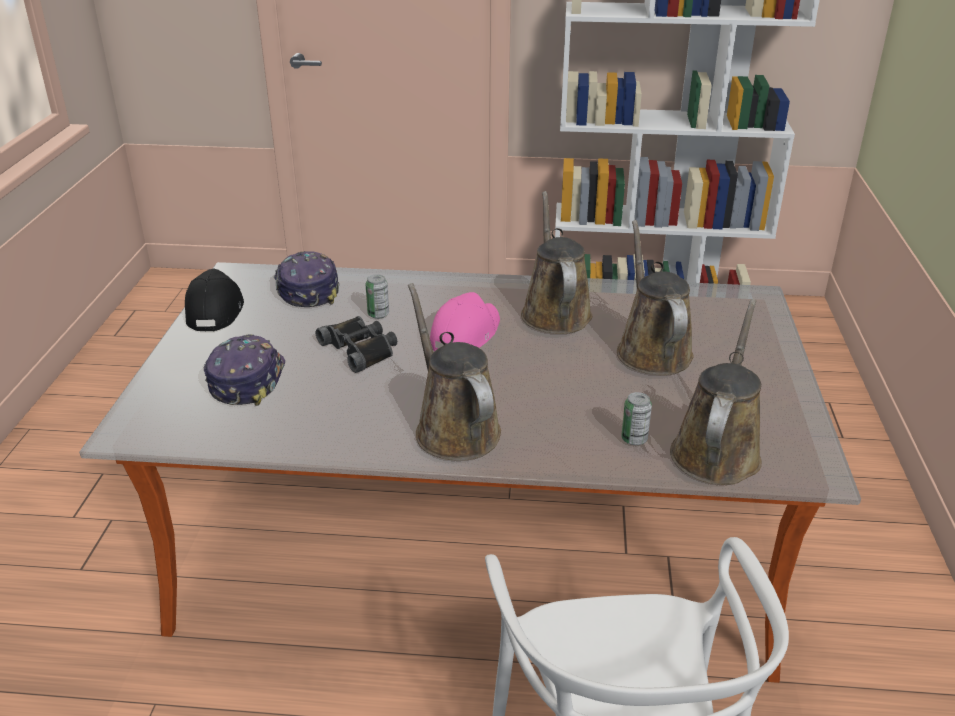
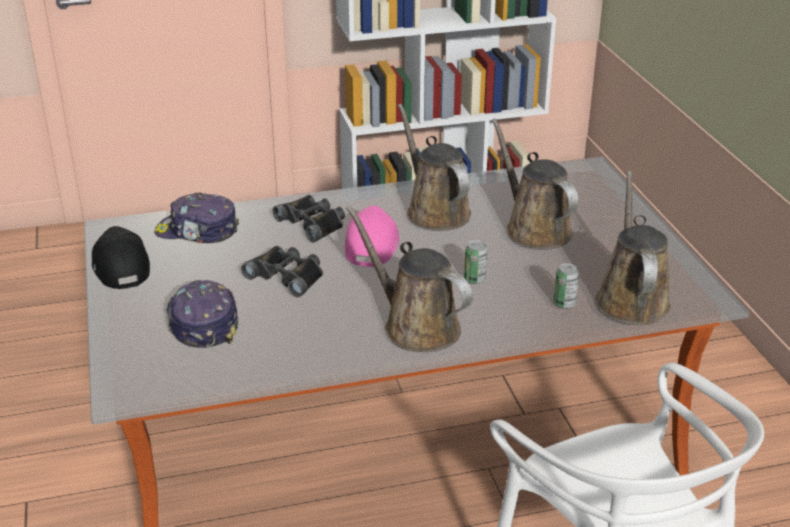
camera: 20 degrees left, 0 degrees up
(307, 290) = (197, 231): cap -> cap turned 45 degrees counterclockwise
(378, 314) = (281, 242): can -> can (474, 279)
(422, 301) = (313, 223): none -> black binoculars

